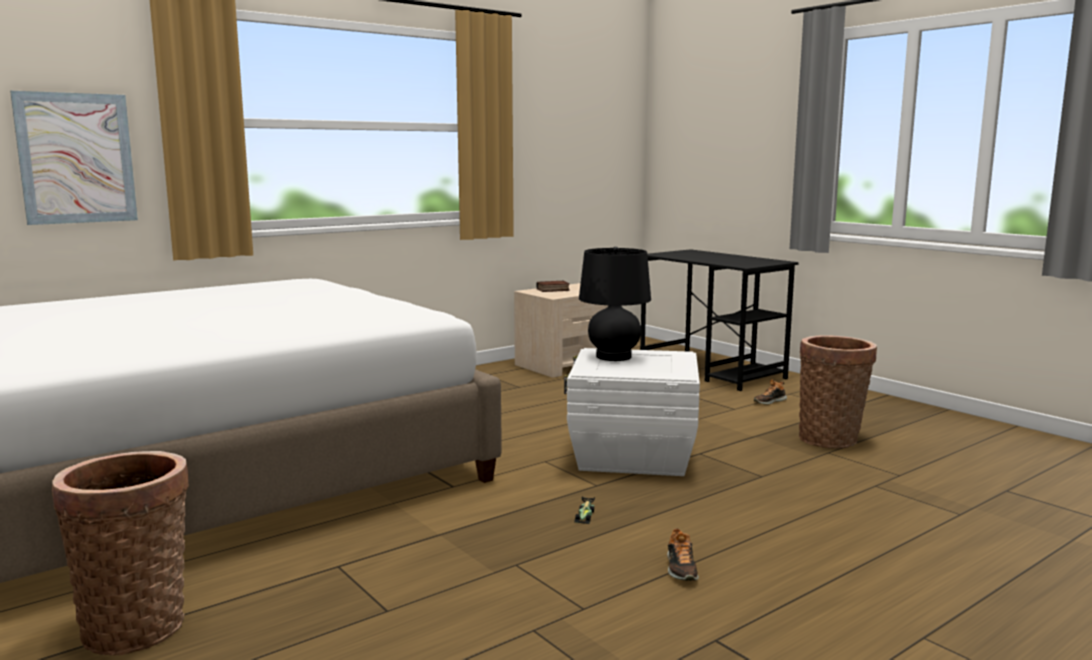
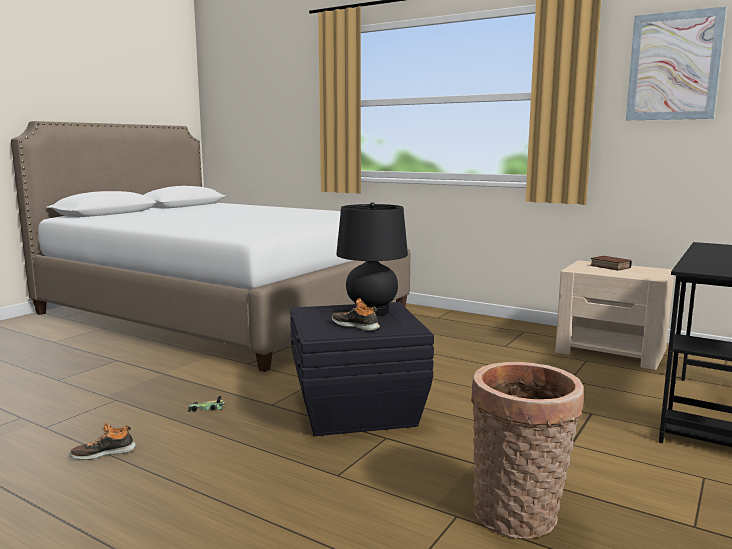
camera: 70 degrees right, 0 degrees up
(76, 158) = (292, 128): picture -> picture (673, 66)
(137, 624) = (58, 341): basket -> none
(632, 455) = (355, 409): white storage box -> black storage box
(769, 401) = (638, 464): shoe -> shoe (356, 326)

